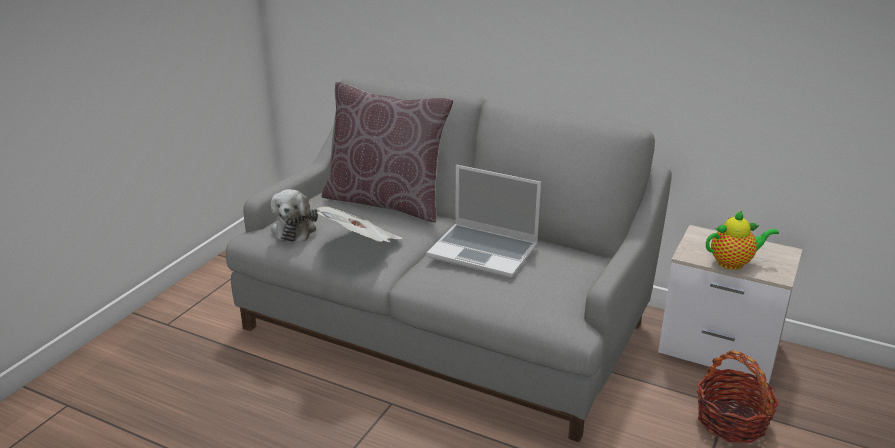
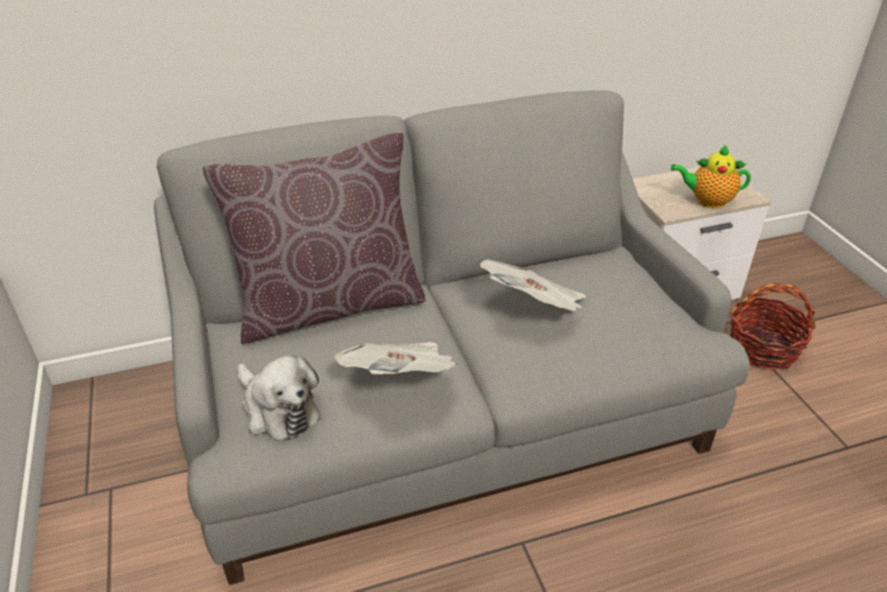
camera: 45 degrees left, 10 degrees up
(485, 252) = (534, 308): laptop -> newspaper
(733, 263) = (707, 201): teapot -> teapot turned 120 degrees counterclockwise

